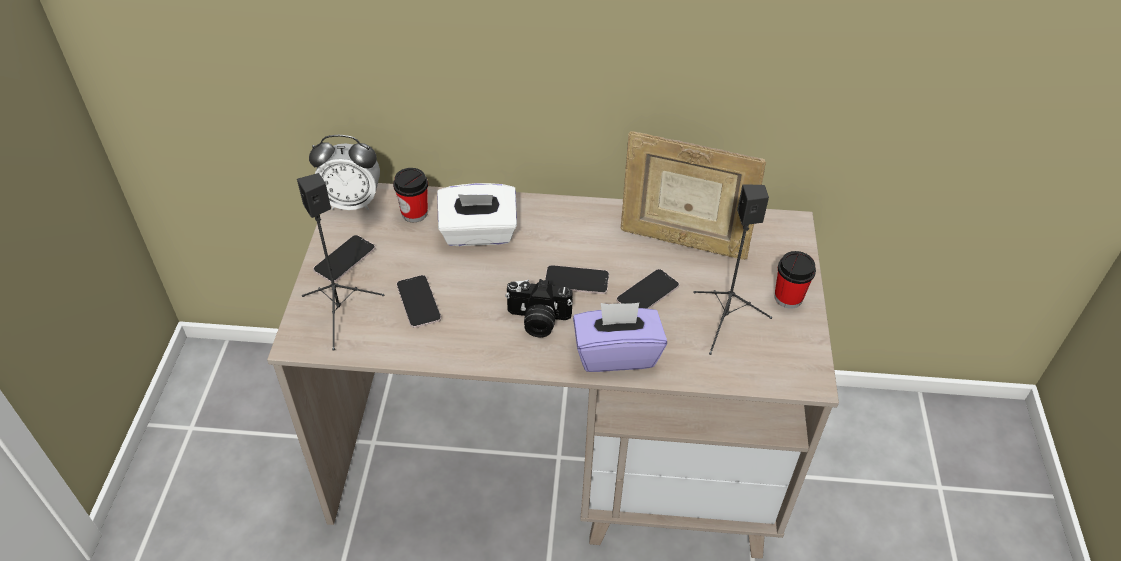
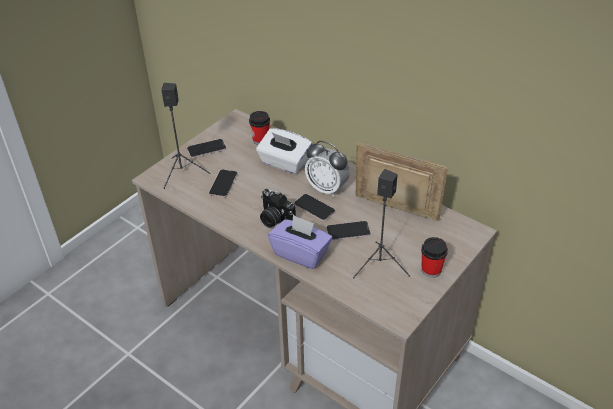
camera: 35 degrees right, 5 degrees down
(352, 202) = (234, 123): alarm clock -> alarm clock (327, 188)
(682, 240) = (396, 212): picture frame -> picture frame turned 150 degrees clockwise

